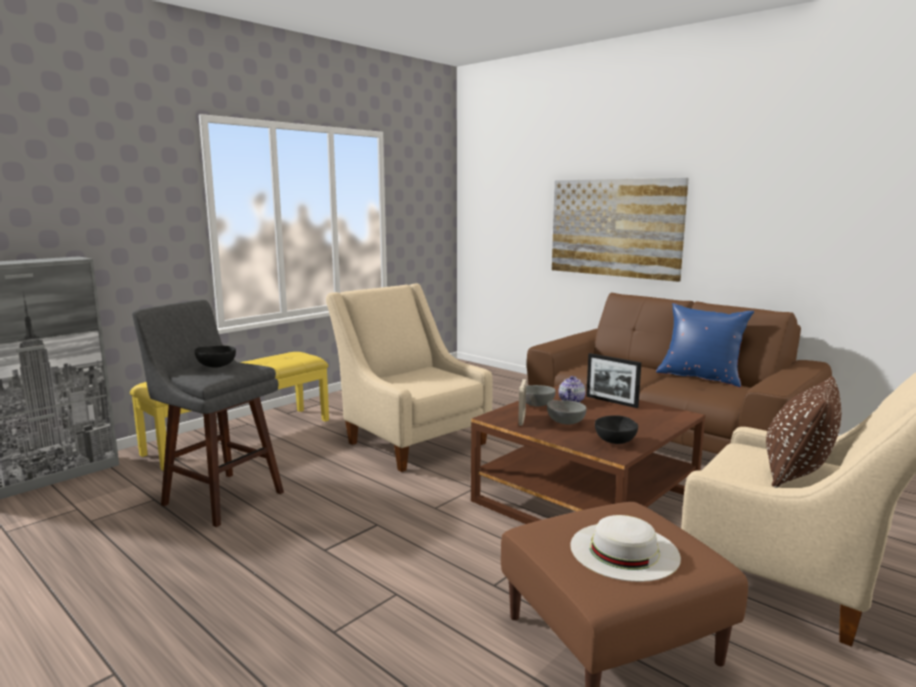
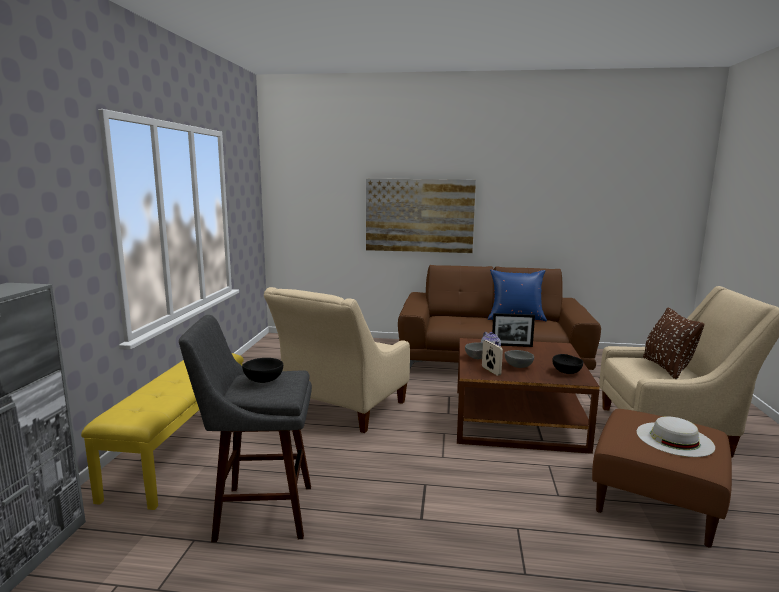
camera: 35 degrees left, 0 degrees up
(411, 440) = (342, 410): beige armchair -> beige armchair turned 75 degrees counterclockwise

